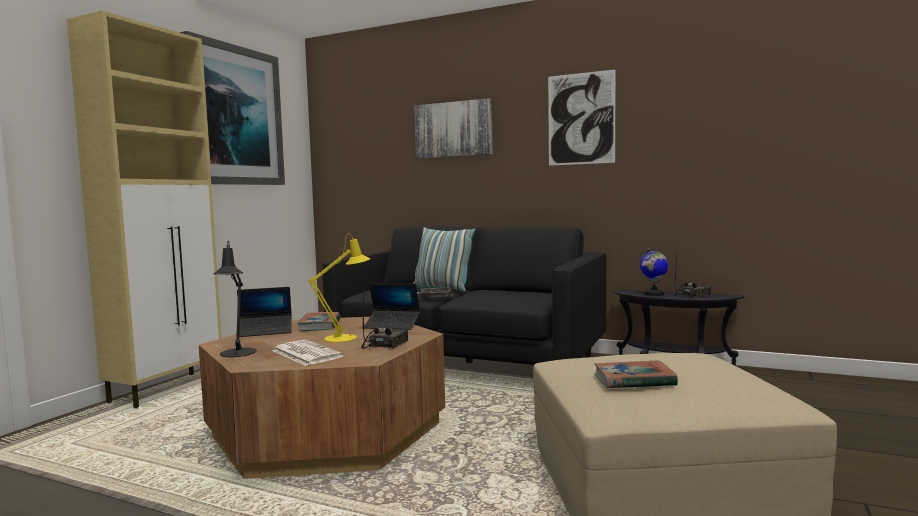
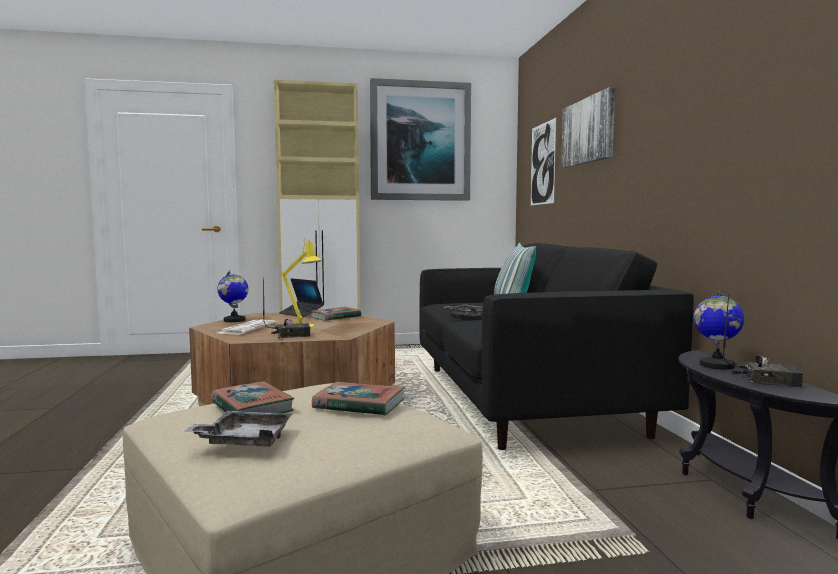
camera: 55 degrees right, 0 degrees up
(237, 354) = (234, 320): black table lamp -> globe
(392, 325) = (359, 327): laptop -> none
(581, 119) = (686, 94): picture -> picture (542, 164)
(652, 357) = (359, 404): none -> book
(719, 388) = (244, 440): none -> grey tray

